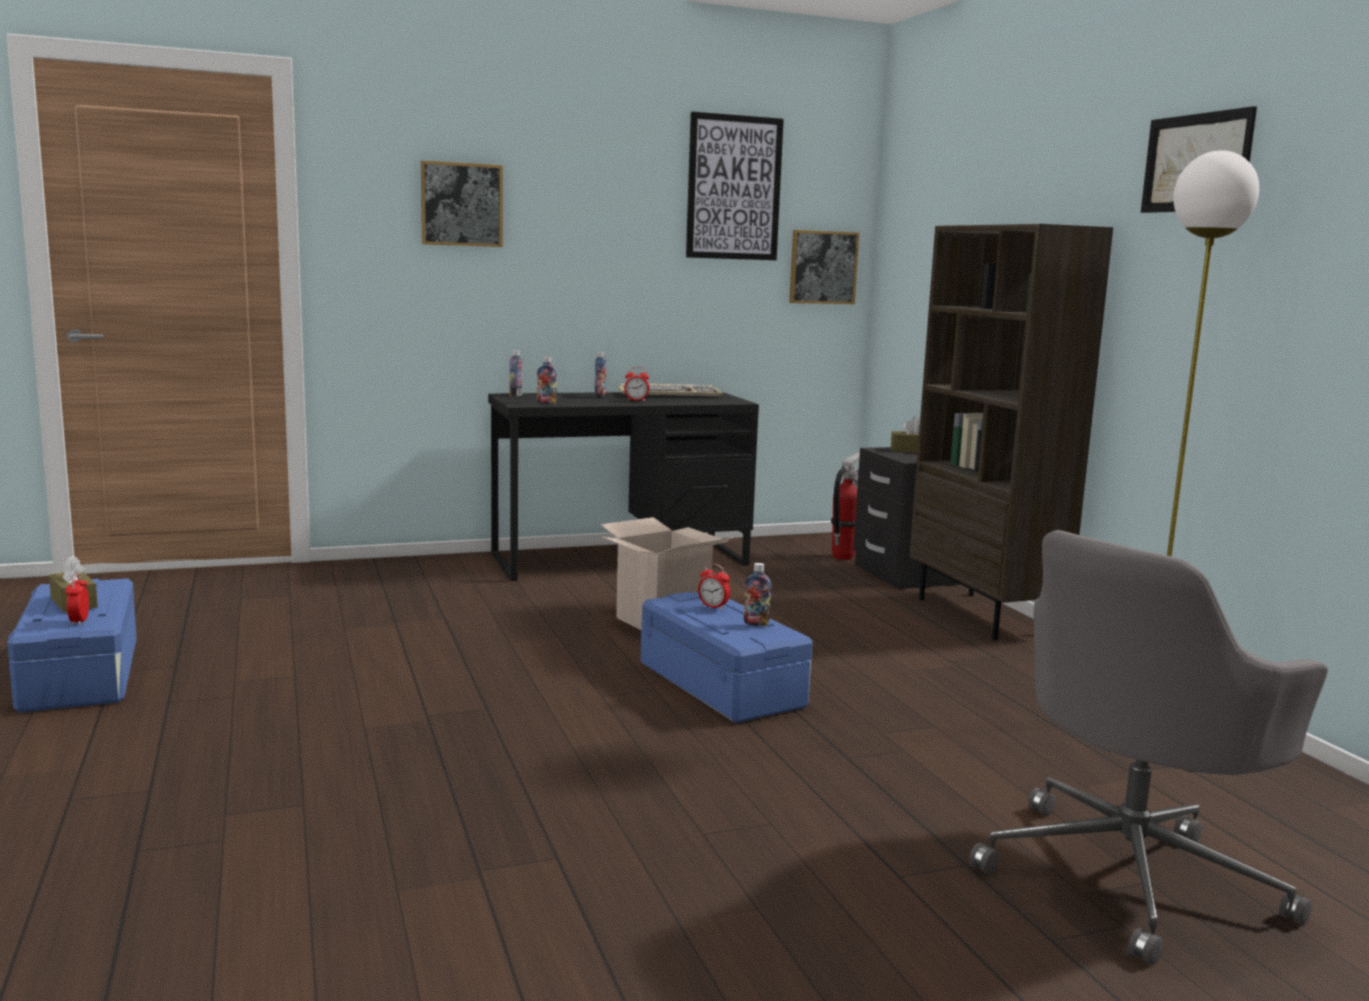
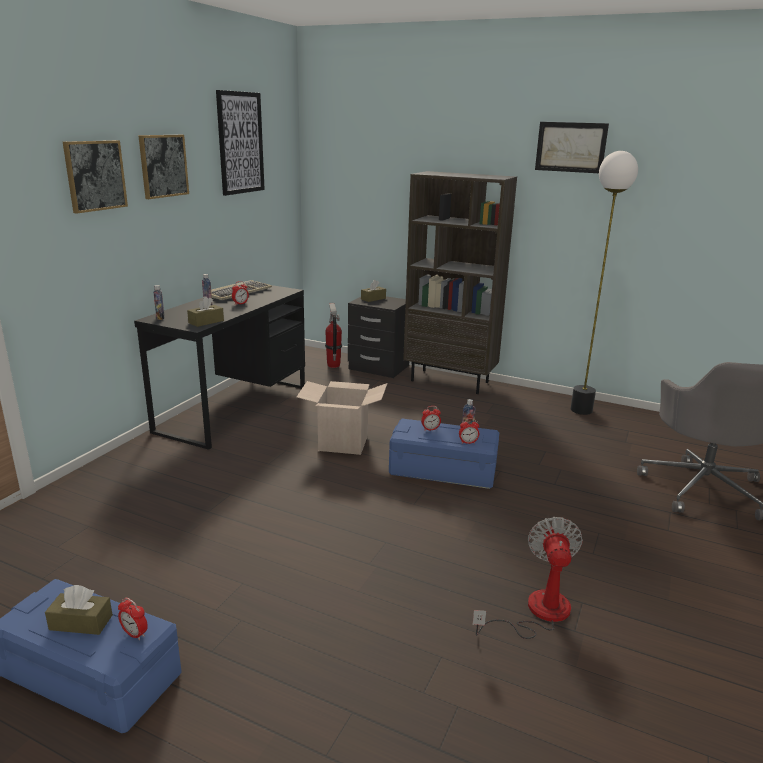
camera: 45 degrees left, 10 degrees up
(481, 834) = (536, 612): none -> fan
(546, 403) = (206, 322): bottle -> brown tissue box
(725, 631) = (468, 442): none -> alarm clock
(823, 267) = (282, 190): picture -> picture (163, 166)

